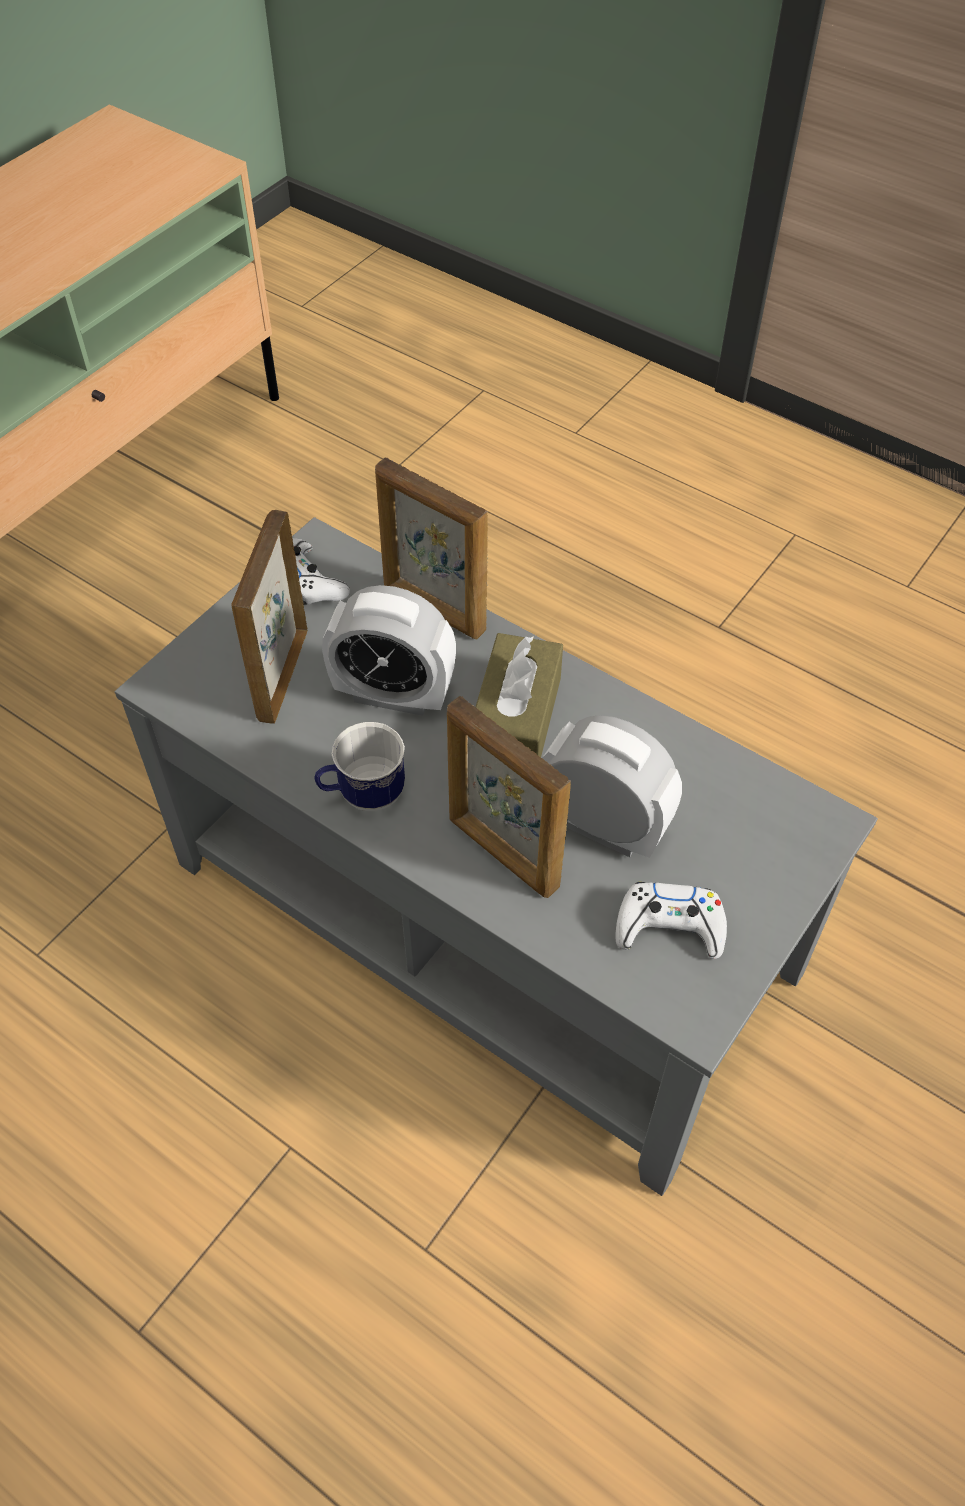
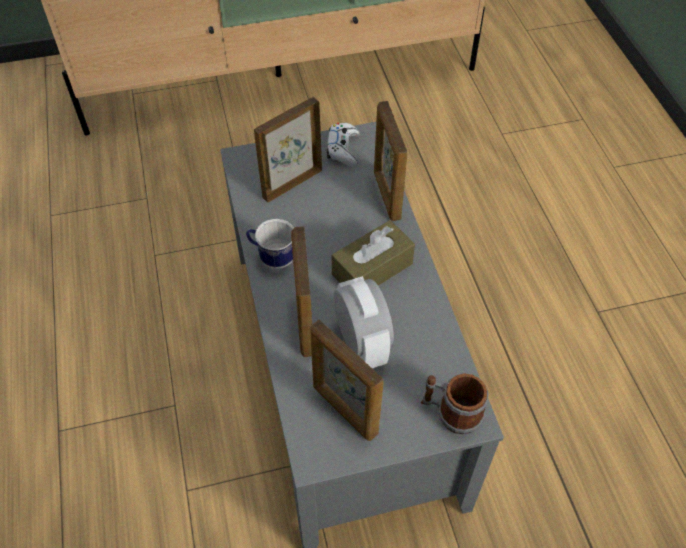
camera: 40 degrees right, 0 degrees up
(393, 695) = (329, 222): alarm clock -> none
(669, 927) = (344, 410): white game controller -> picture frame
(794, 833) = (451, 413): none -> mug

